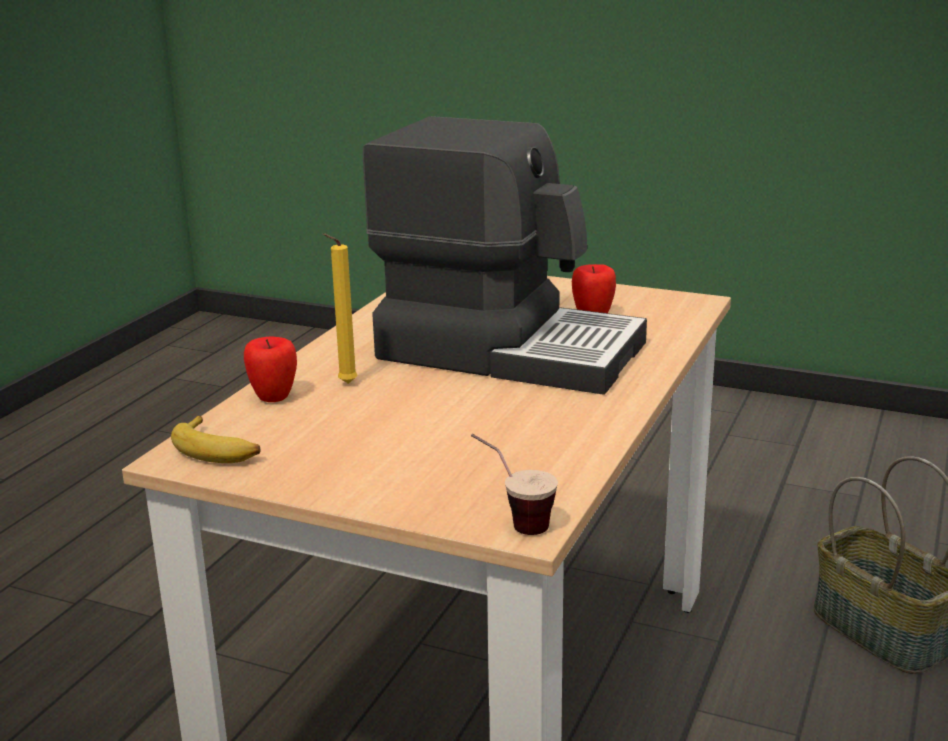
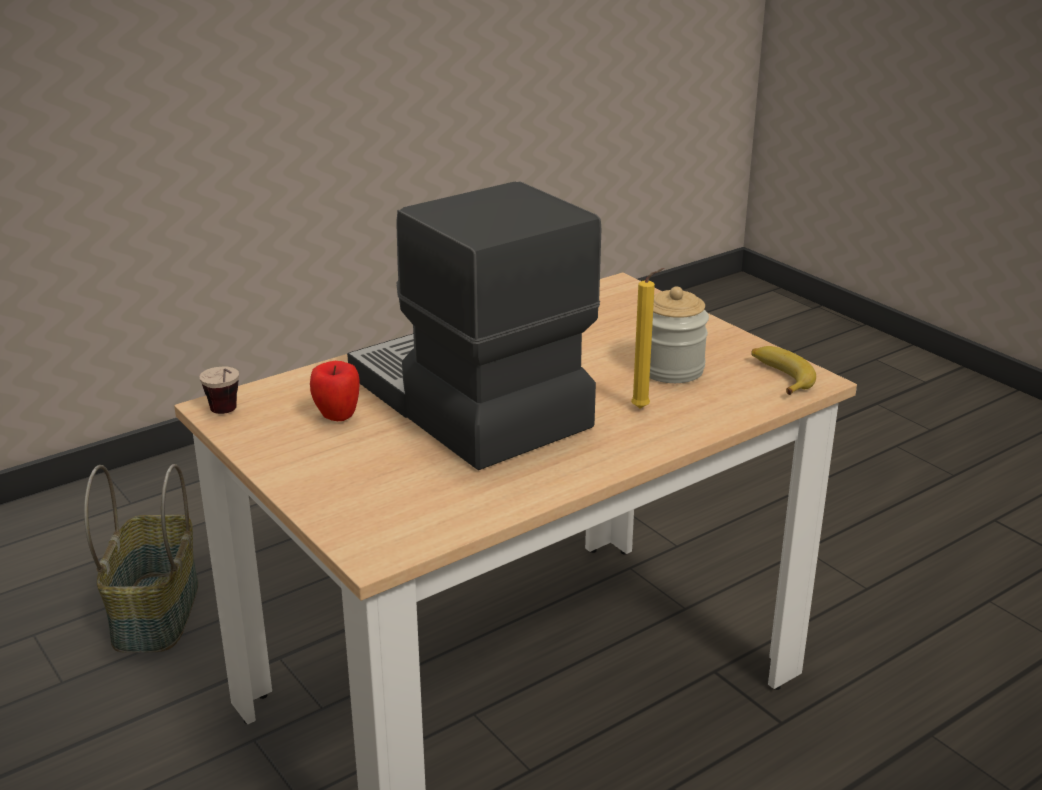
camera: 150 degrees left, 5 degrees up
(274, 397) = (713, 412): apple -> none
(347, 426) = (671, 369): none -> jar
(512, 521) = (623, 289): cup -> cup (227, 415)

